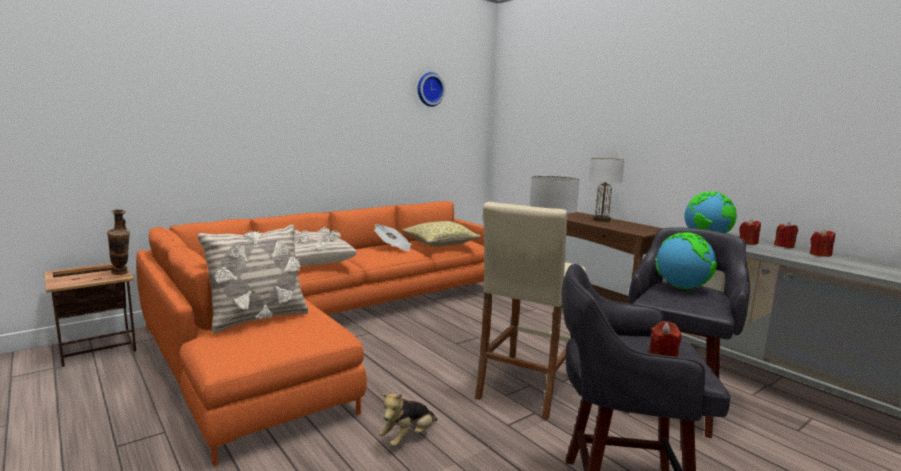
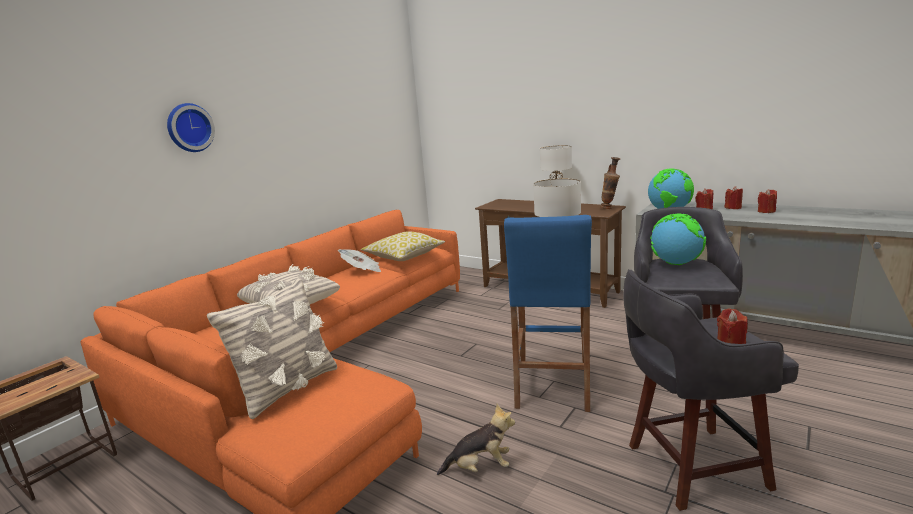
camera: 15 degrees left, 5 degrees up
(122, 274) = (80, 373): vase -> vase (610, 208)
(408, 438) = (480, 467): plush toy -> plush toy turned 120 degrees counterclockwise
(429, 89) = (357, 96): wall clock -> wall clock (189, 128)
(526, 387) = (552, 384): beige stool -> blue stool

